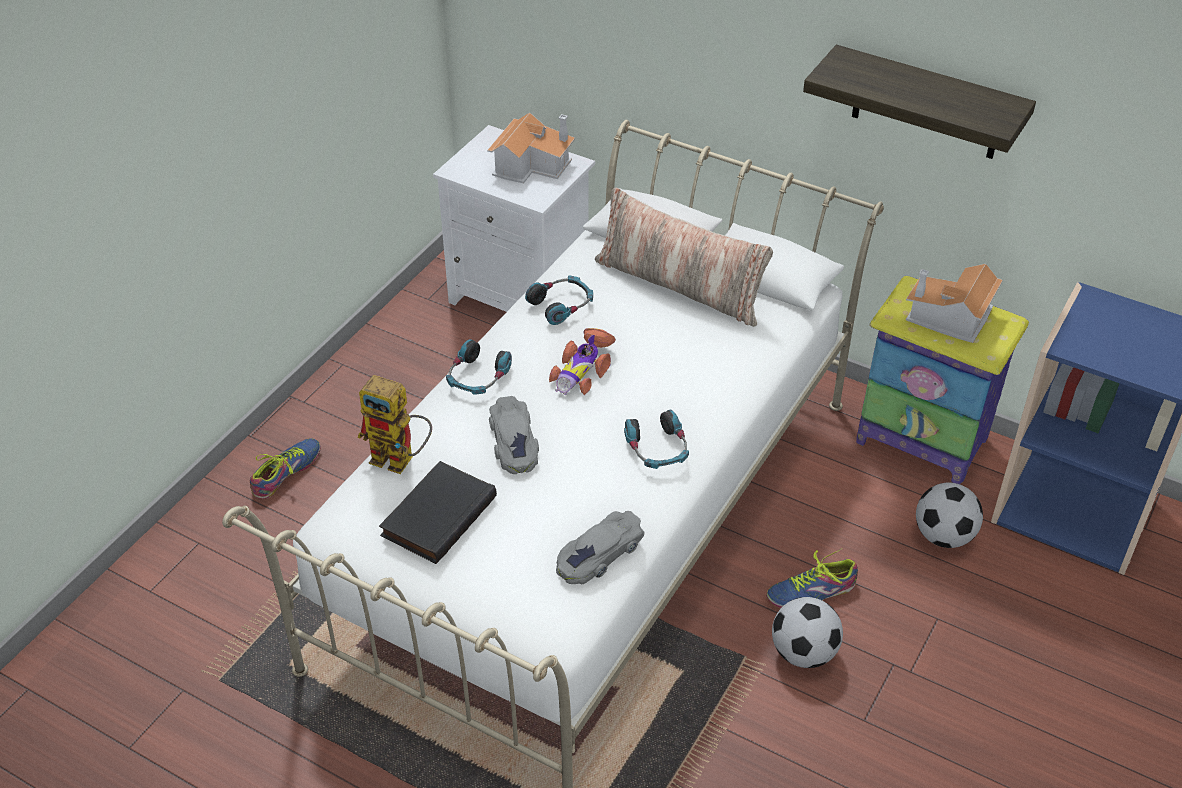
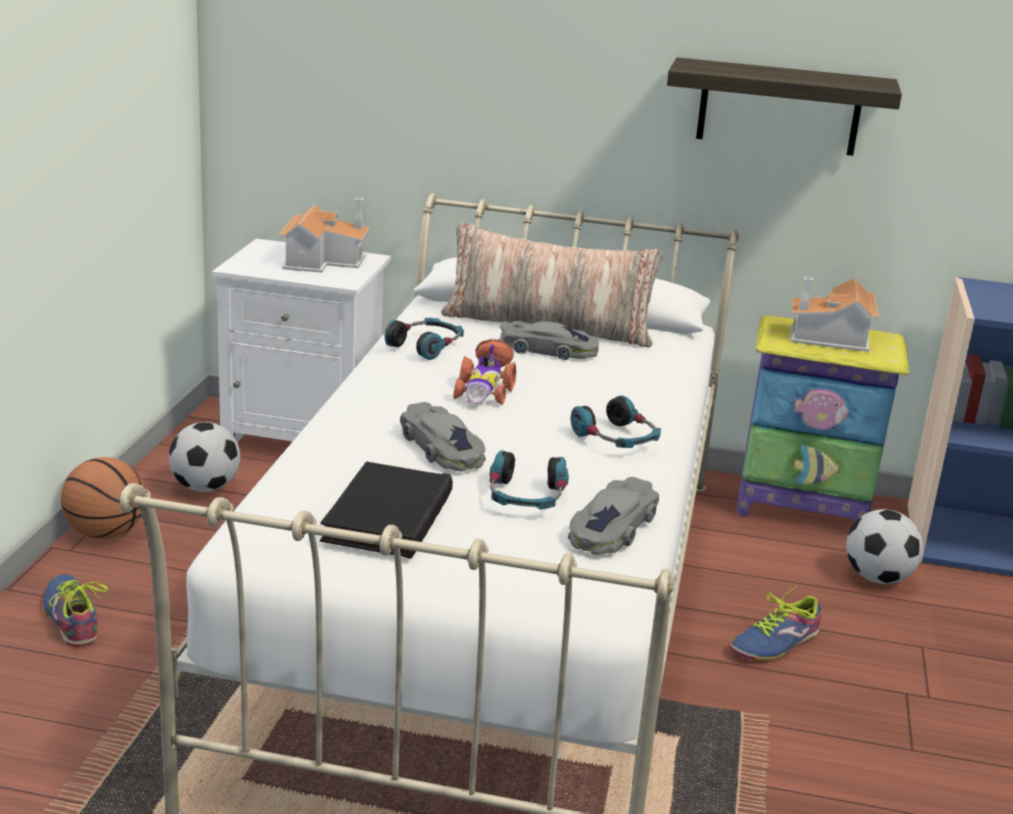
camera: 20 degrees left, 20 degrees down
(286, 472) = (71, 618): shoe -> shoe turned 45 degrees counterclockwise
(334, 388) = (106, 533): none -> basketball
(401, 460) = (307, 476): toy robot -> none
(477, 377) = (363, 404): headphones -> headphones (526, 497)
(662, 321) = (548, 350): none -> grey toy car
(803, 653) = (803, 698): football -> football (205, 487)

